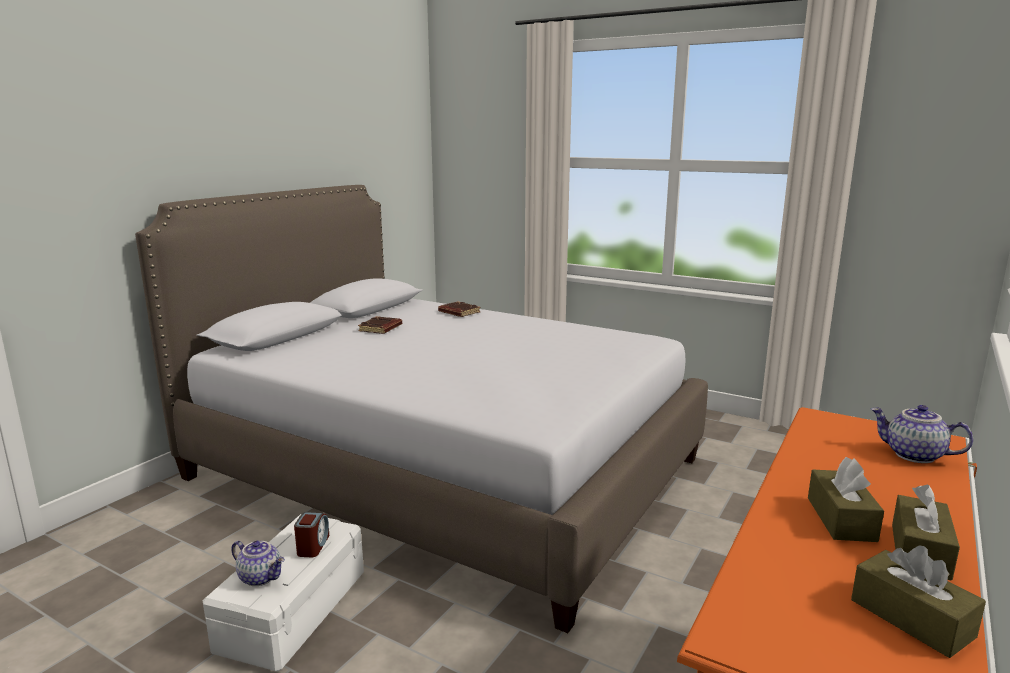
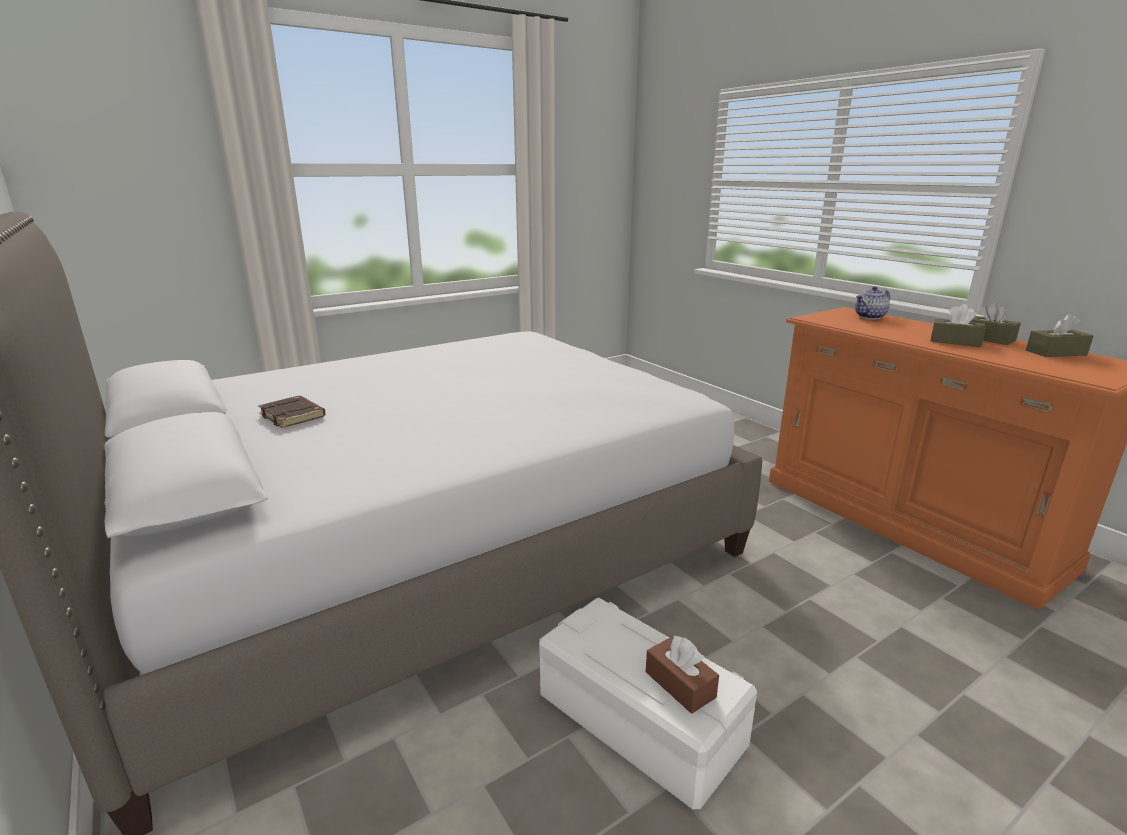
camera: 65 degrees left, 5 degrees up
(261, 577) = (680, 684): teapot -> brown tissue box
(313, 546) = (630, 634): alarm clock -> none
(458, 312) = (307, 373): brown book -> none

